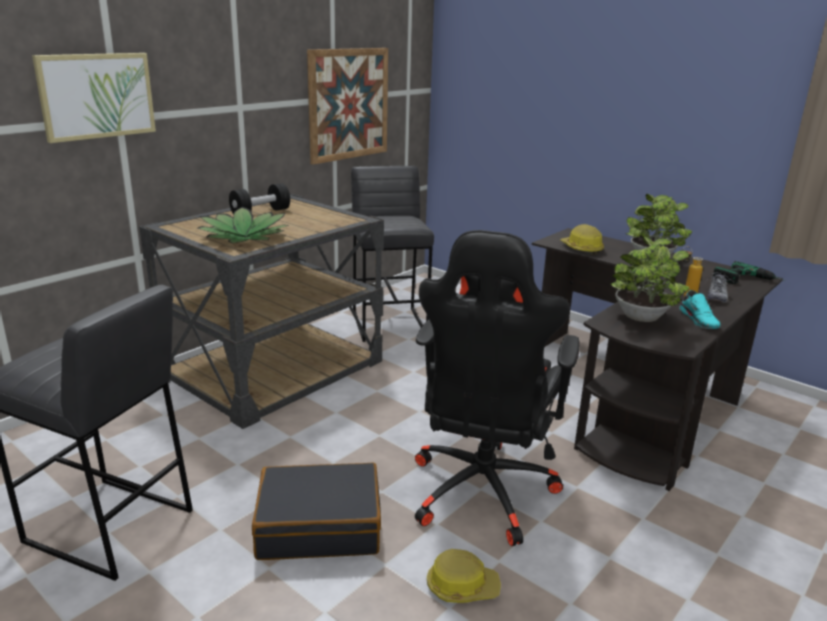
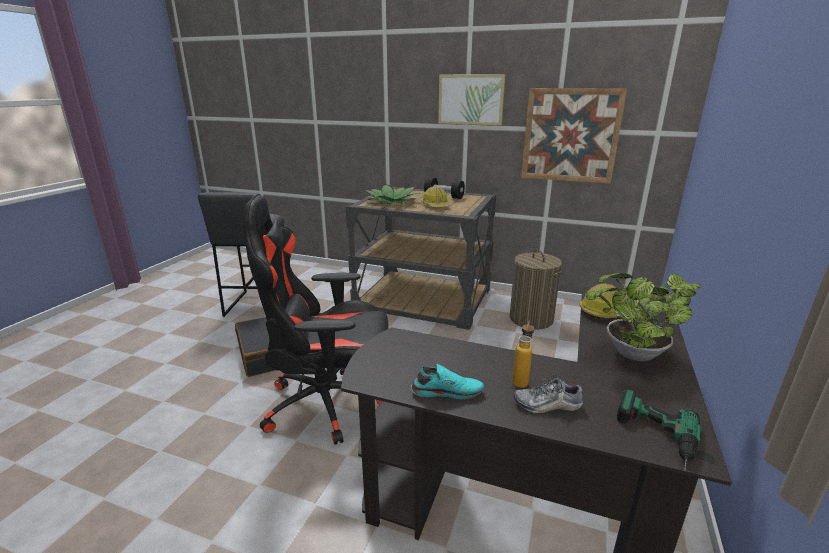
camera: 70 degrees right, 0 degrees up
(97, 96) = (374, 110): picture -> picture (471, 99)
(389, 323) = (531, 319): grey stool -> laundry basket
(462, 587) = (222, 414): hard hat -> hard hat (436, 206)
(640, 319) = (421, 354): potted plant -> none
(699, 320) = (447, 391): turquoise shoe -> turquoise shoe turned 150 degrees counterclockwise

